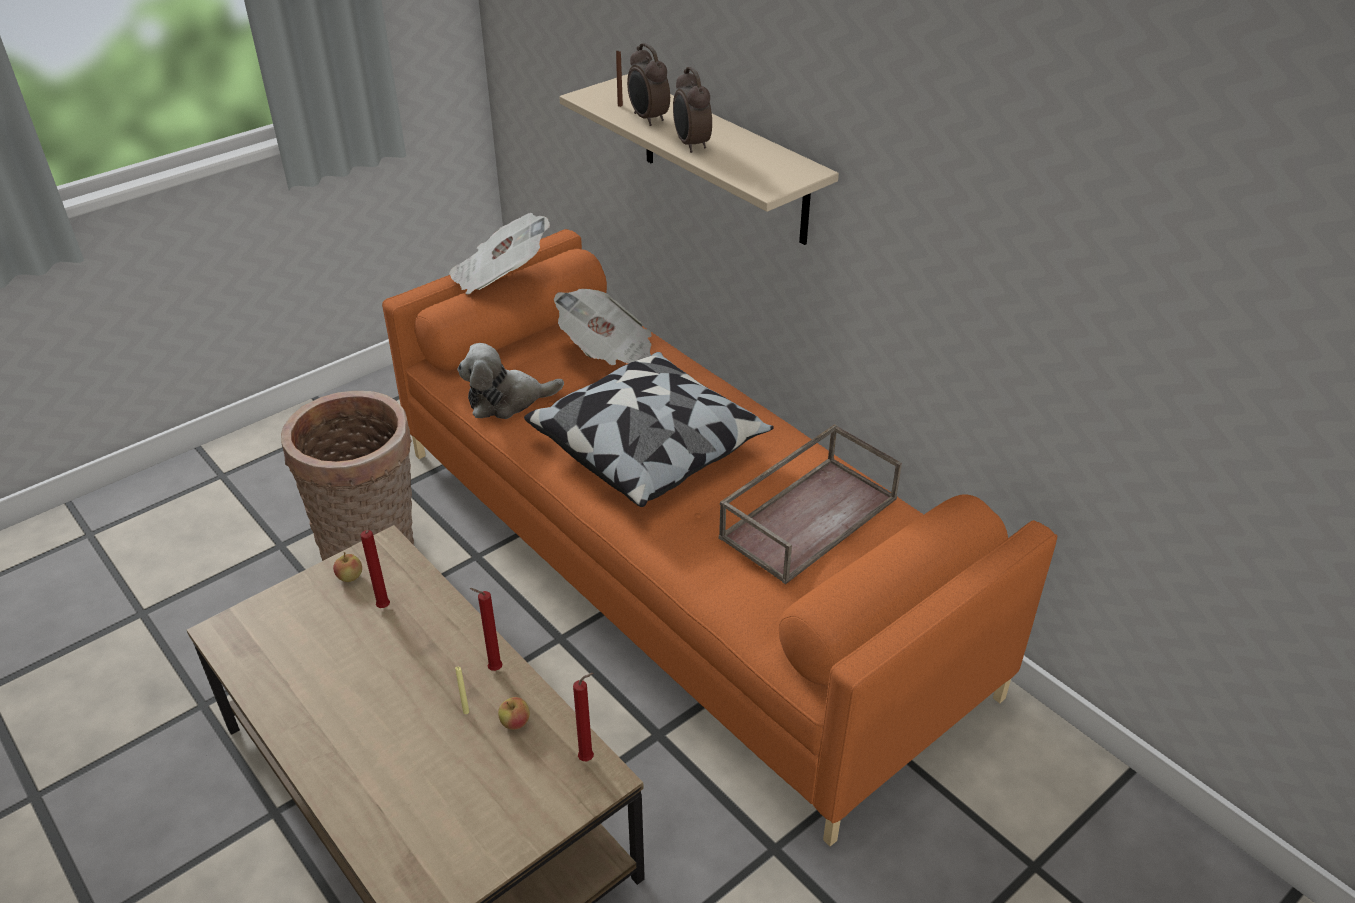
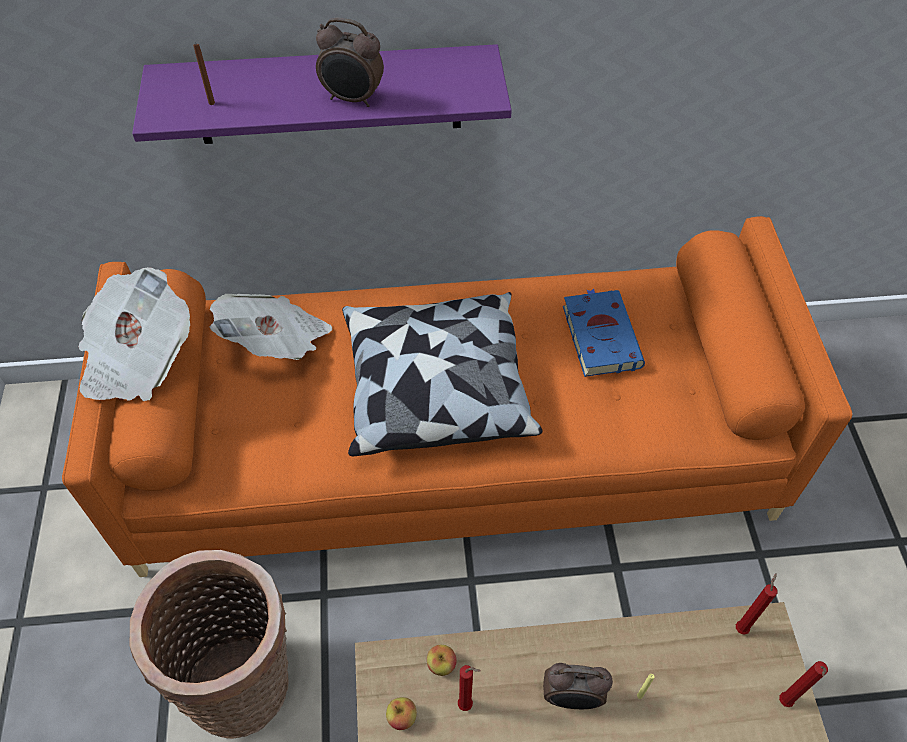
camera: 55 degrees left, 15 degrees up
(493, 669) = (603, 649): red candle -> red candle (784, 703)
(507, 401) = (272, 456): plush toy -> none
(515, 723) = (674, 662): apple -> apple (441, 664)
(648, 119) = (265, 99): alarm clock -> alarm clock (571, 698)
(724, 160) = (328, 95): beige shelf -> purple shelf
(809, 516) = (600, 334): brown tray -> blue book

